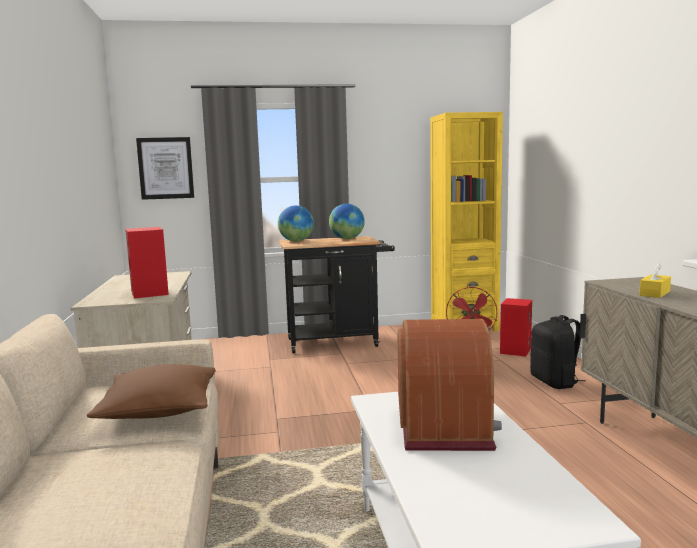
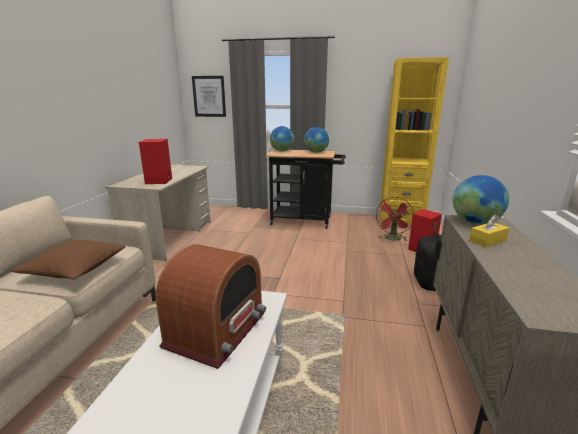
camera: 20 degrees right, 10 degrees up
(622, 283) = (475, 222): none -> globe

